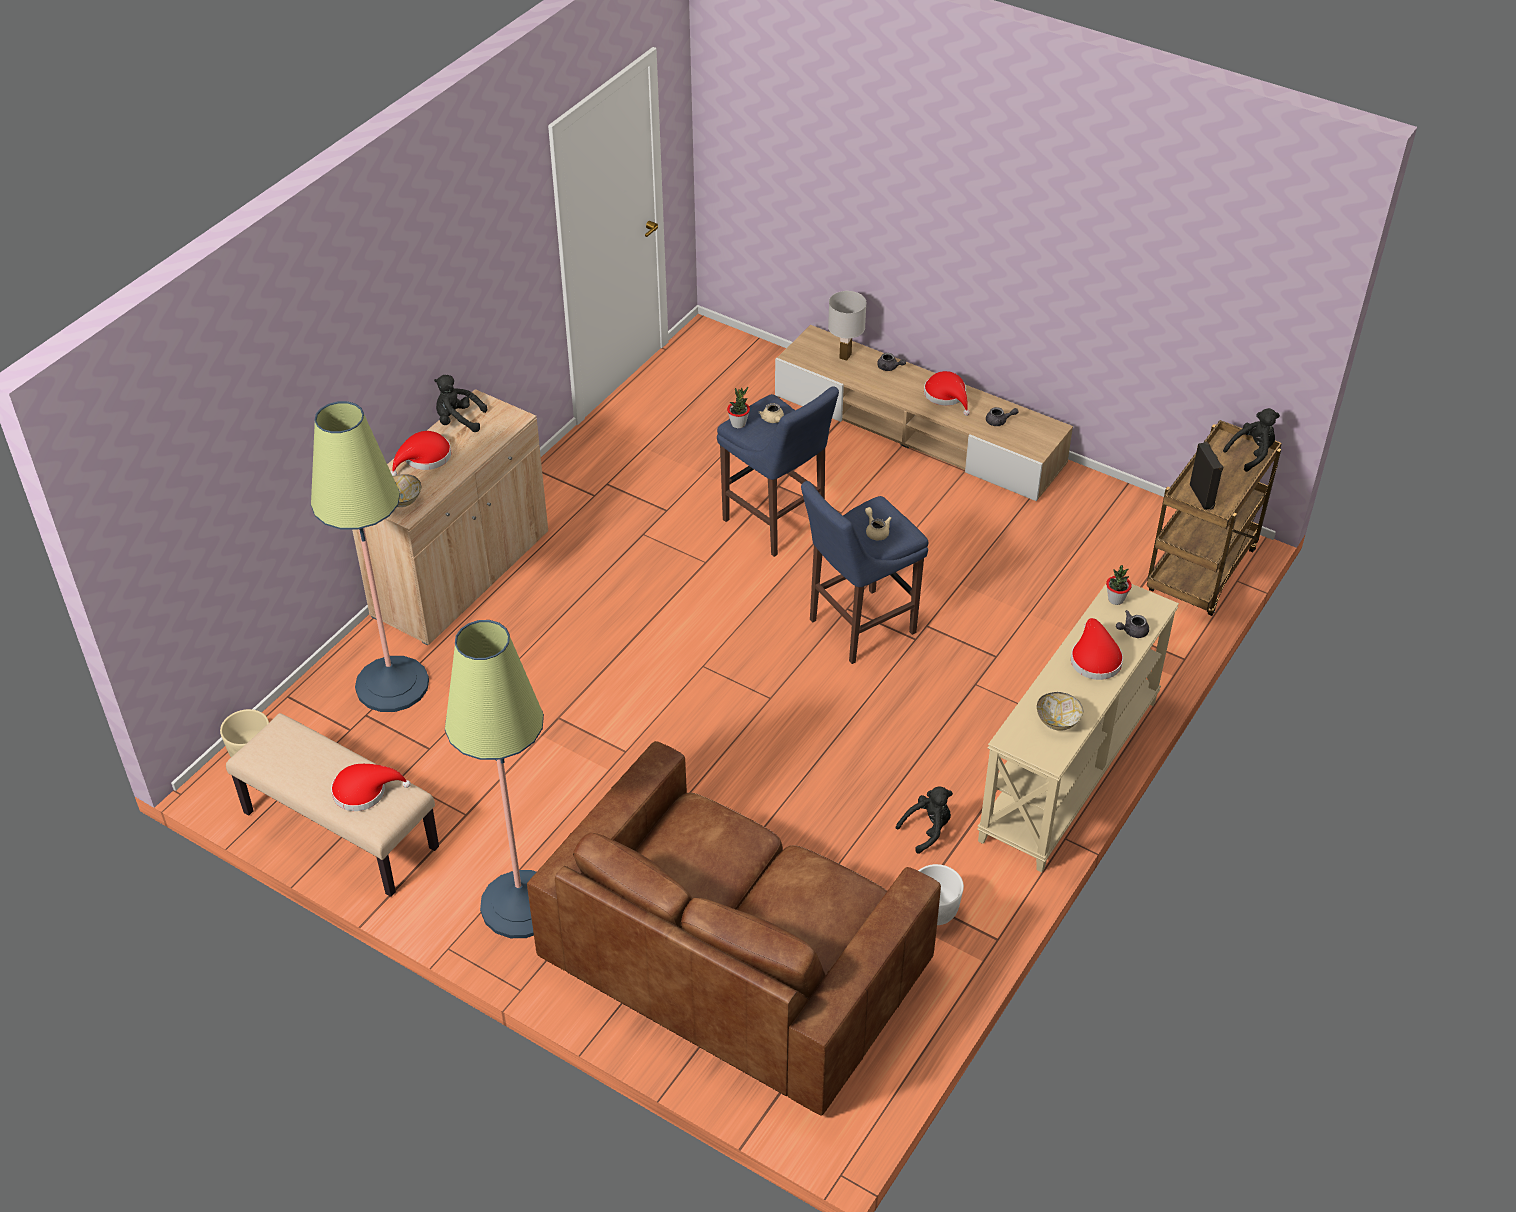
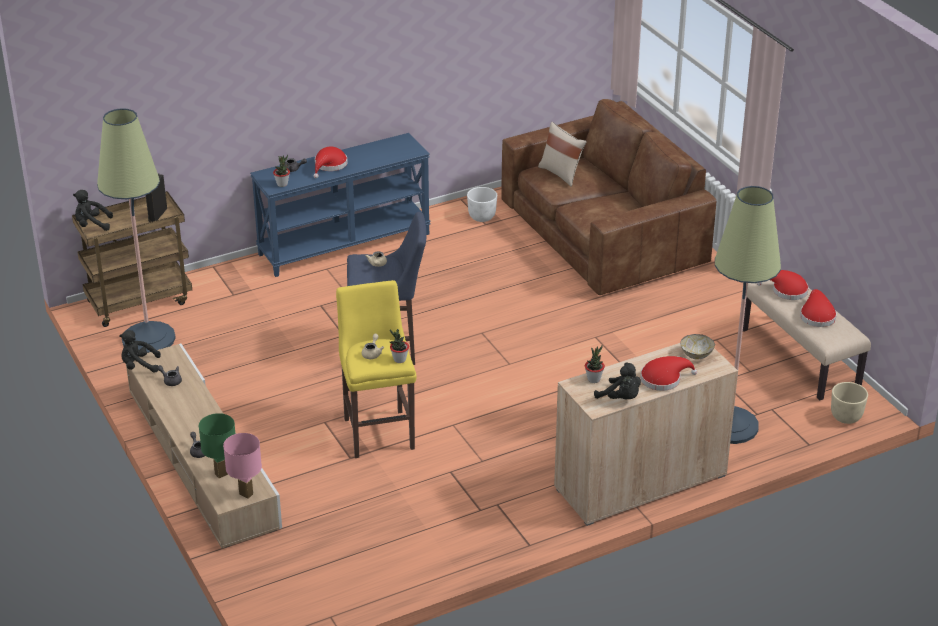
camera: 150 degrees left, 10 degrees down
(499, 431) = (594, 379): none -> potted plant
(521, 905) = (706, 289): floor lamp -> floor lamp (148, 339)
(776, 524) = (378, 431): blue stool -> yellow stool
(804, 348) = (246, 494): none -> pink table lamp
(817, 897) = (561, 174): none -> beige pillow
(845, 356) = (221, 474): white table lamp -> green table lamp
(927, 829) = (451, 247): black plush toy -> black plush toy (139, 366)
(947, 396) = (183, 412): red hat -> red hat (816, 315)
(1057, 721) = (383, 150): bowl -> none
(1070, 771) = (344, 243): beige console table -> blue console table

